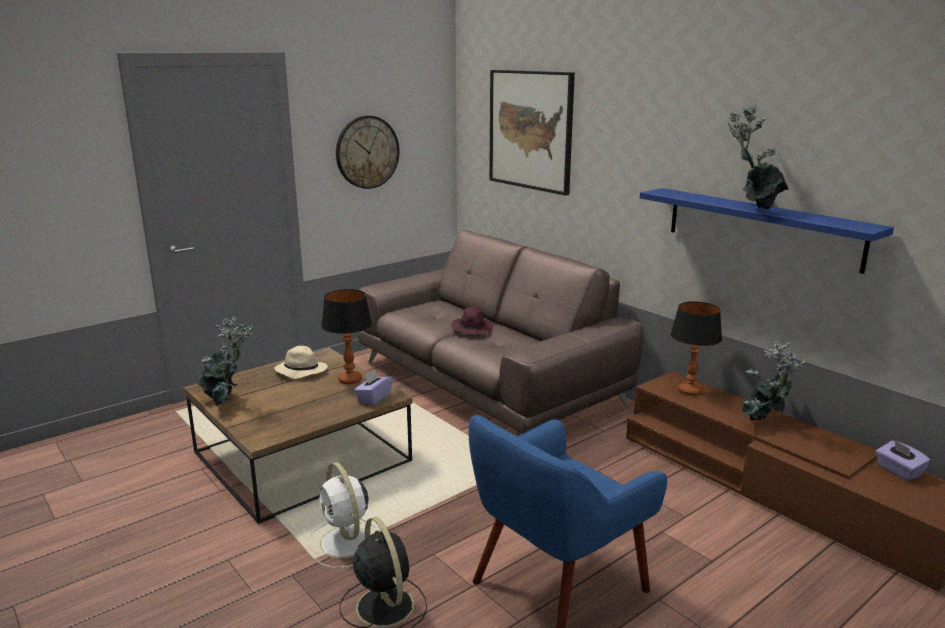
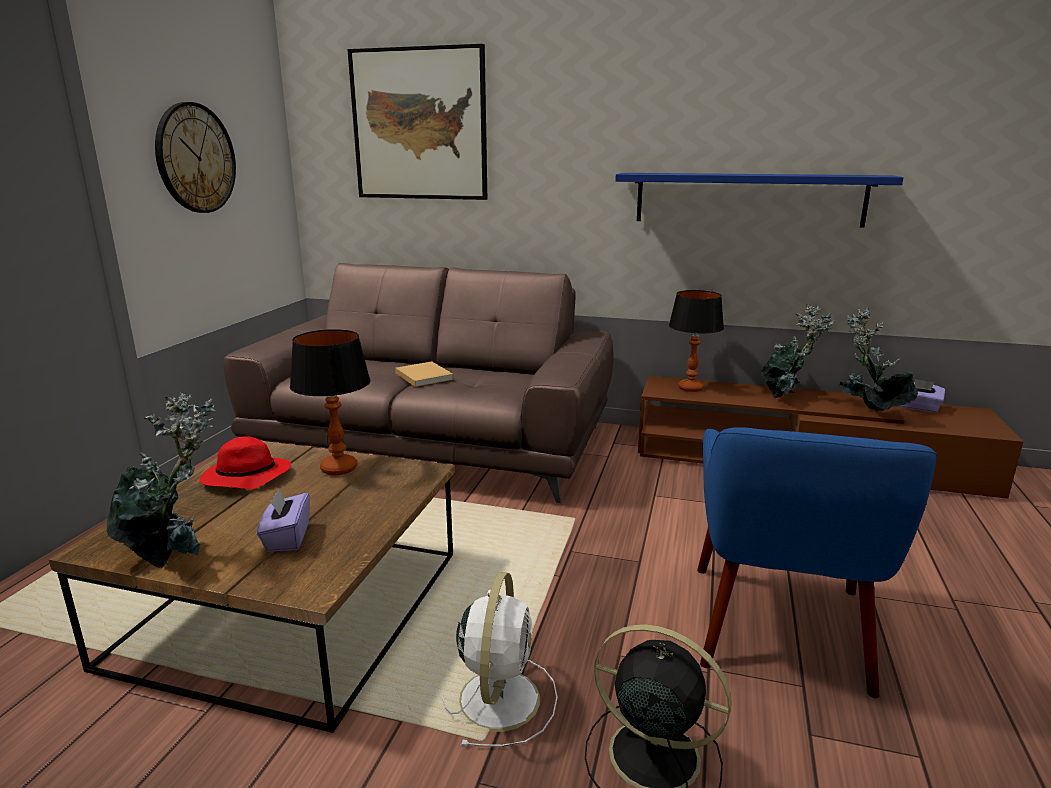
camera: 35 degrees left, 0 degrees up
(300, 371) = (245, 478): beige hat -> red hat
(346, 543) = (499, 696): white fan -> white fan turned 105 degrees counterclockwise
(374, 398) = (407, 480): purple tissue box -> purple tissue box (287, 538)
(472, 329) = (423, 376): purple hat -> beige book
(753, 208) = (756, 174): potted plant -> potted plant (868, 412)

